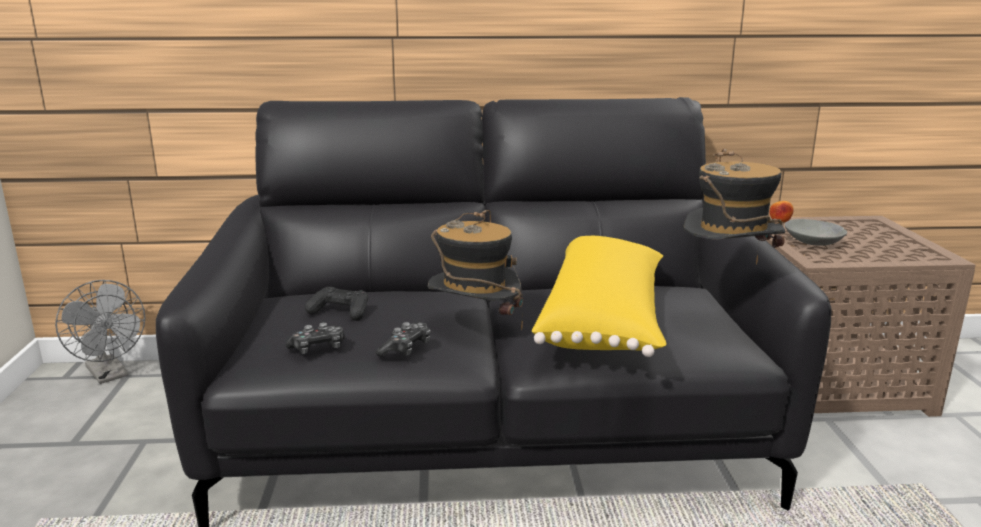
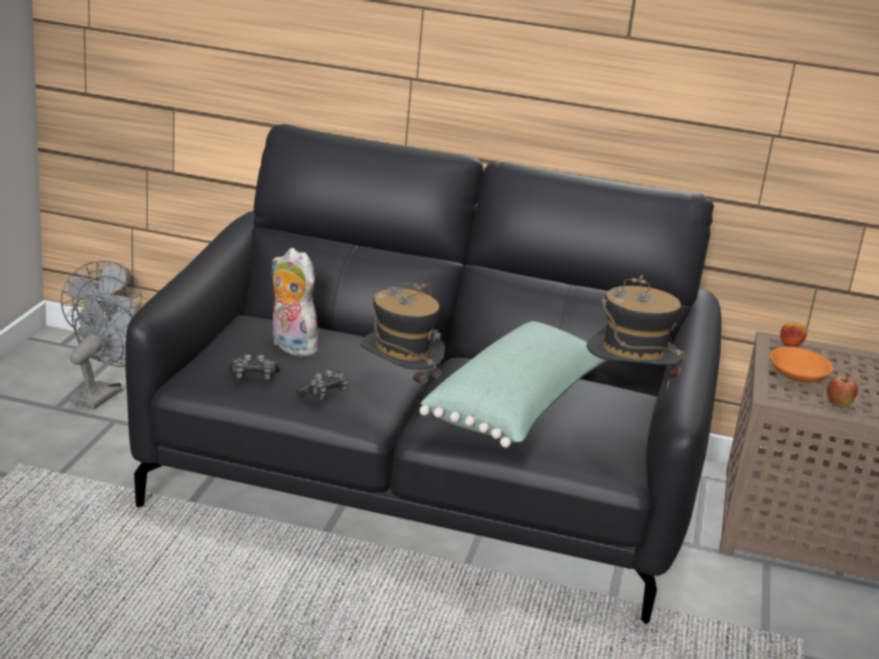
camera: 15 degrees right, 5 degrees up
(121, 416) = (101, 393): none -> grey fan
(340, 312) = (289, 346): black game controller -> plush toy
(606, 321) = (518, 409): yellow pillow -> green pillow
(814, 242) = (798, 376): grey bowl -> orange bowl
(871, 256) = (838, 405): none -> apple

